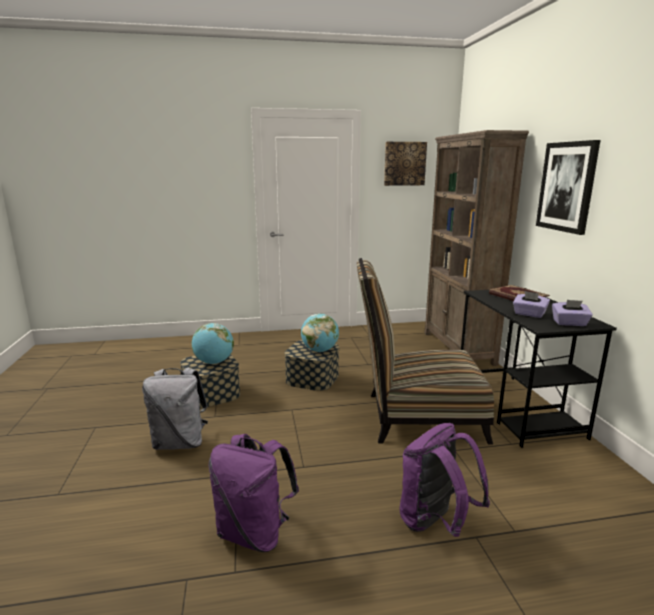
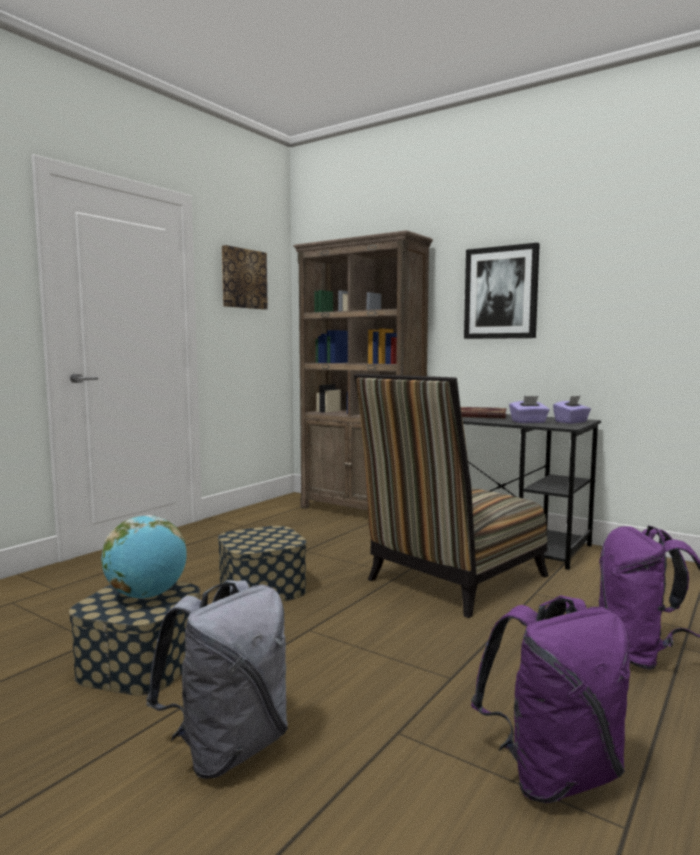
camera: 45 degrees left, 10 degrees down
(320, 350) = (275, 536): globe -> none

